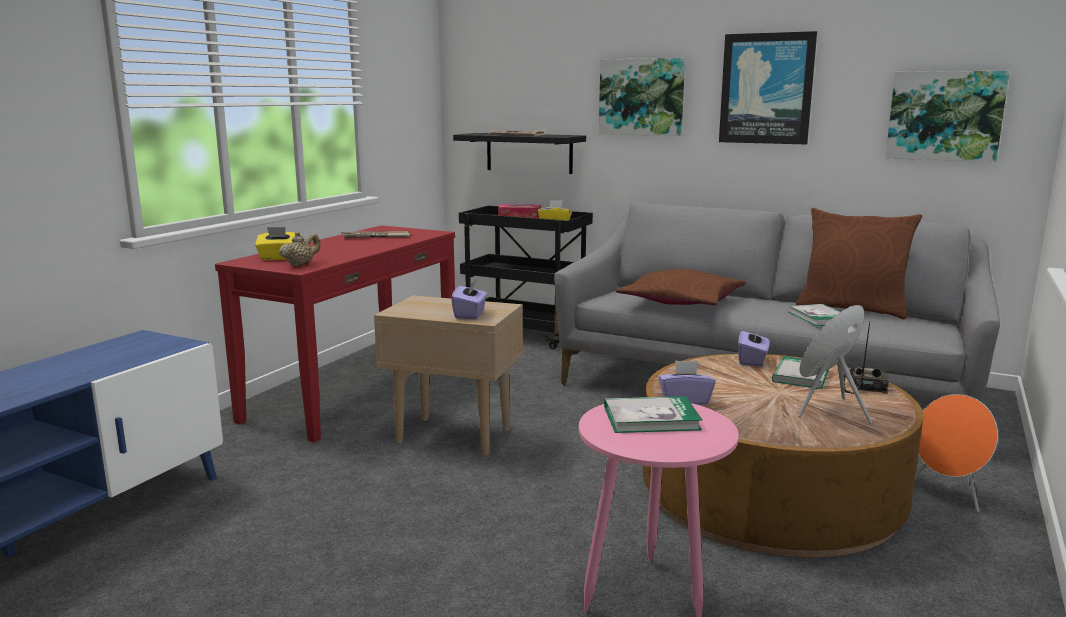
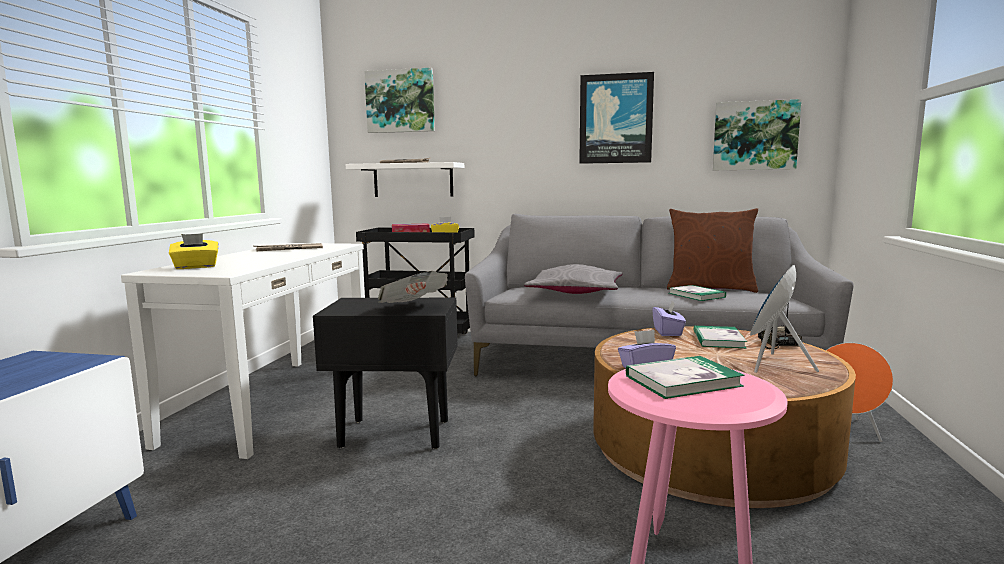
camera: 15 degrees left, 5 degrees down
(301, 265) = (224, 270): beige teapot -> none
(355, 390) = (275, 402): red console table -> white console table
(452, 436) = (394, 433): beige side table -> black side table
(470, 314) = (413, 308): purple tissue box -> newspaper
(529, 153) = (413, 180): black shelf -> white shelf
(641, 97) = (511, 129): picture -> picture (400, 101)
(681, 301) = (575, 292): brown pillow -> grey pillow

